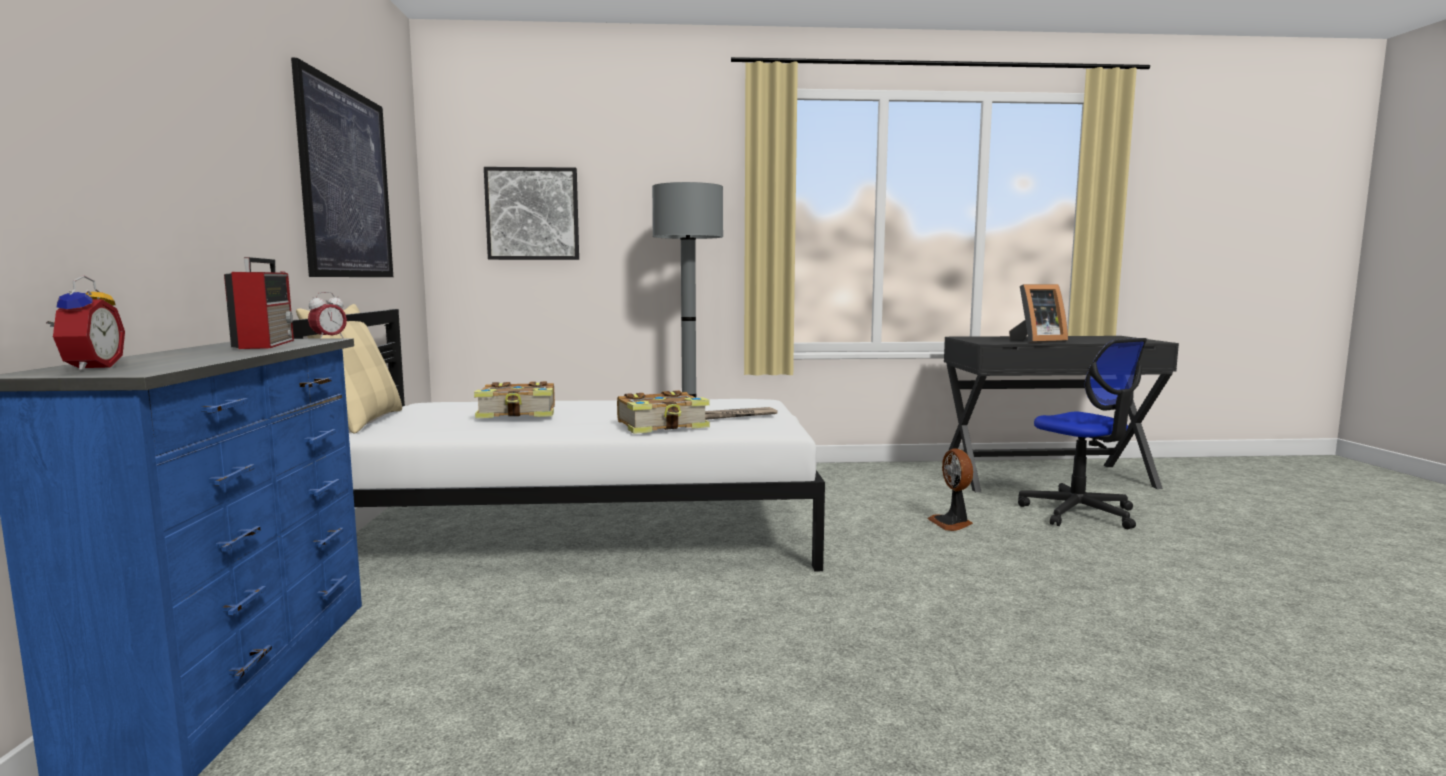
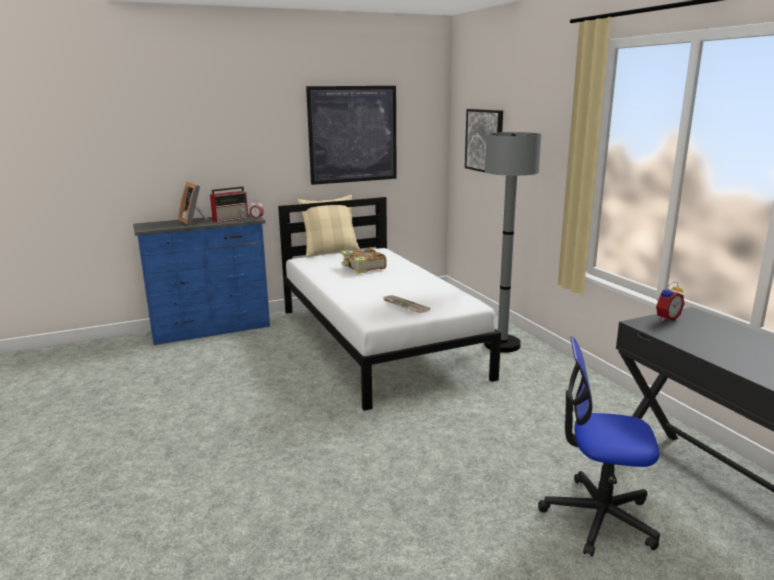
camera: 70 degrees right, 10 degrees up
(88, 368) = (154, 224): alarm clock -> alarm clock (666, 318)
(663, 426) = (360, 296): book -> none
(952, 523) = (497, 449): fan -> none
(1036, 341) = (703, 343): picture frame -> picture frame (194, 221)
(1079, 513) = (598, 517): office chair -> office chair turned 60 degrees clockwise

